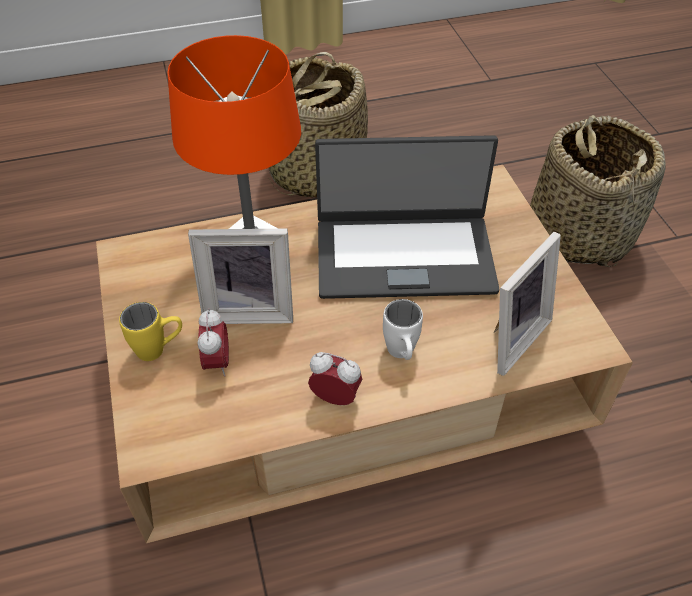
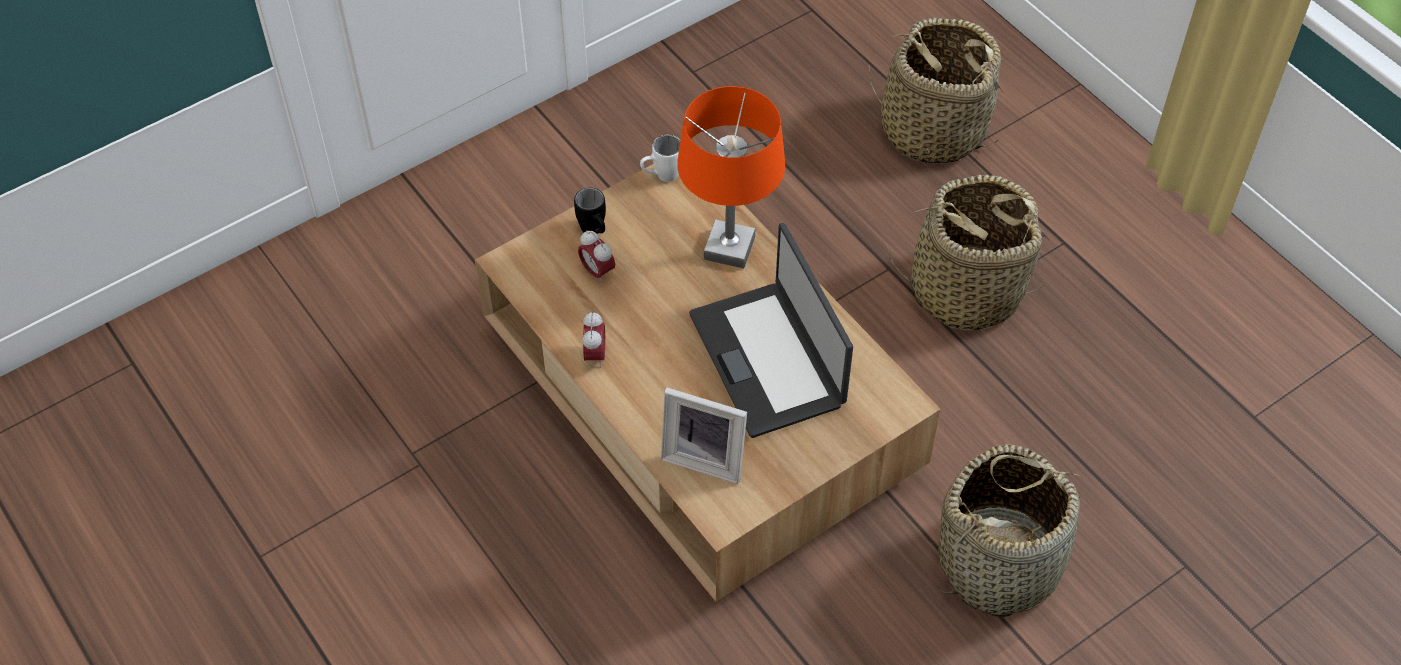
camera: 70 degrees right, 5 degrees up
(146, 141) = (933, 130): none -> basket
(159, 349) = (595, 232): yellow mug -> black mug
(217, 362) = (597, 271): alarm clock -> alarm clock turned 75 degrees clockwise
(249, 308) = (658, 272): picture frame -> none
(402, 355) = (653, 386): white mug -> white mug (661, 177)

